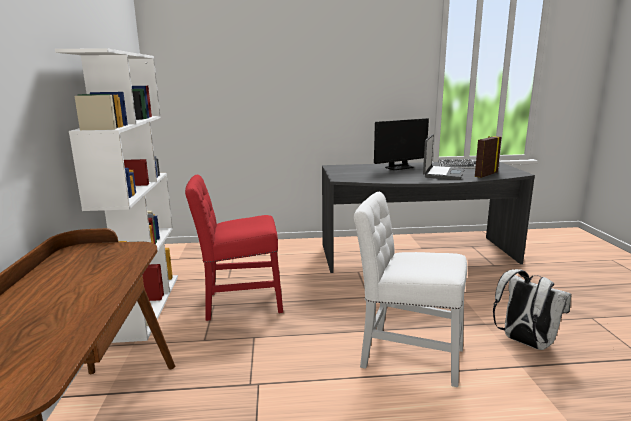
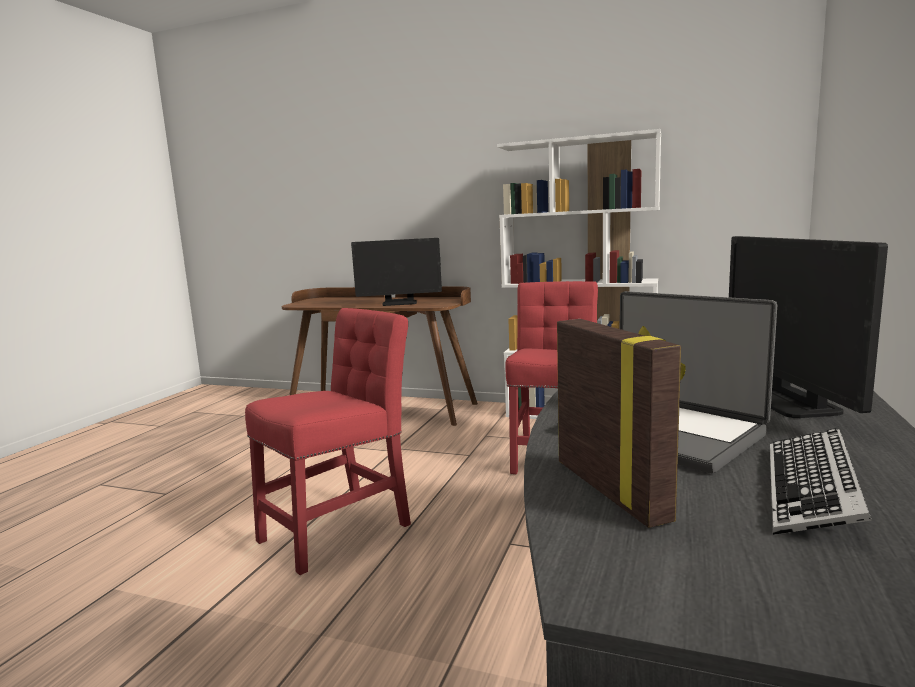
camera: 115 degrees right, 5 degrees down
(97, 275) = (399, 303): none -> monitor
(406, 355) = (341, 528): white chair -> red chair
(524, 342) = (232, 650): white backpack -> none

